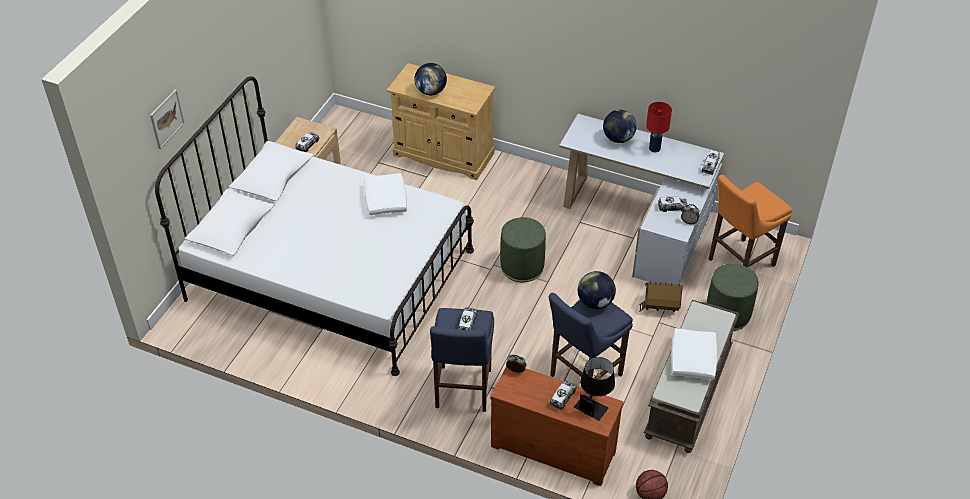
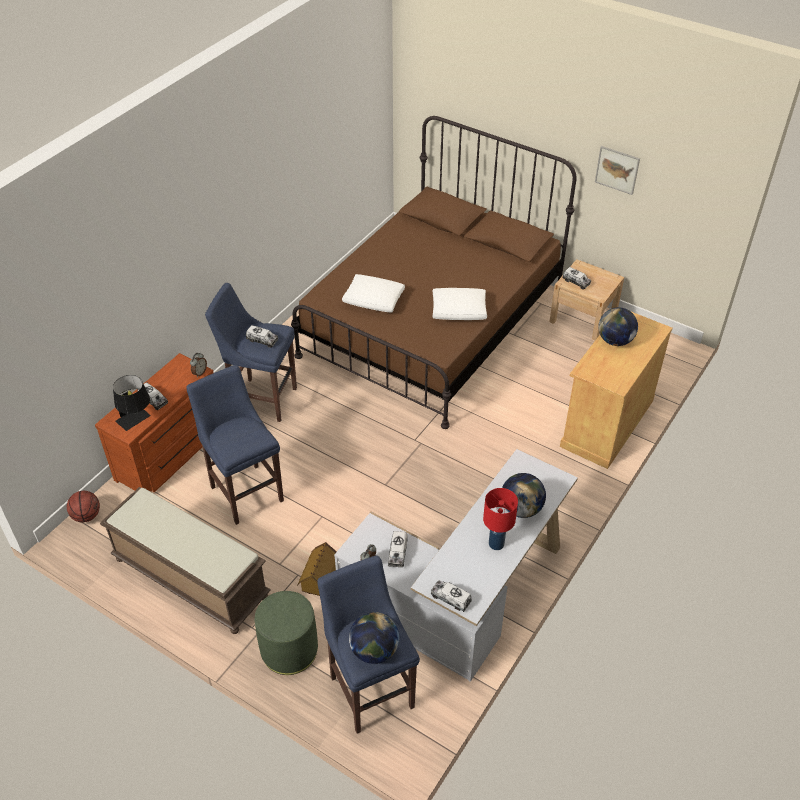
camera: 100 degrees right, 0 degrees up
(166, 119) = (468, 91): picture -> picture (617, 170)
(330, 275) = (432, 324): white bed -> brown bed
(522, 267) = (412, 466): green ottoman -> none
(595, 302) = (254, 437): globe -> globe (374, 650)
(693, 359) = (174, 532): white pillow -> white pillow (374, 300)
(738, 263) = (370, 688): orange stool -> blue stool

